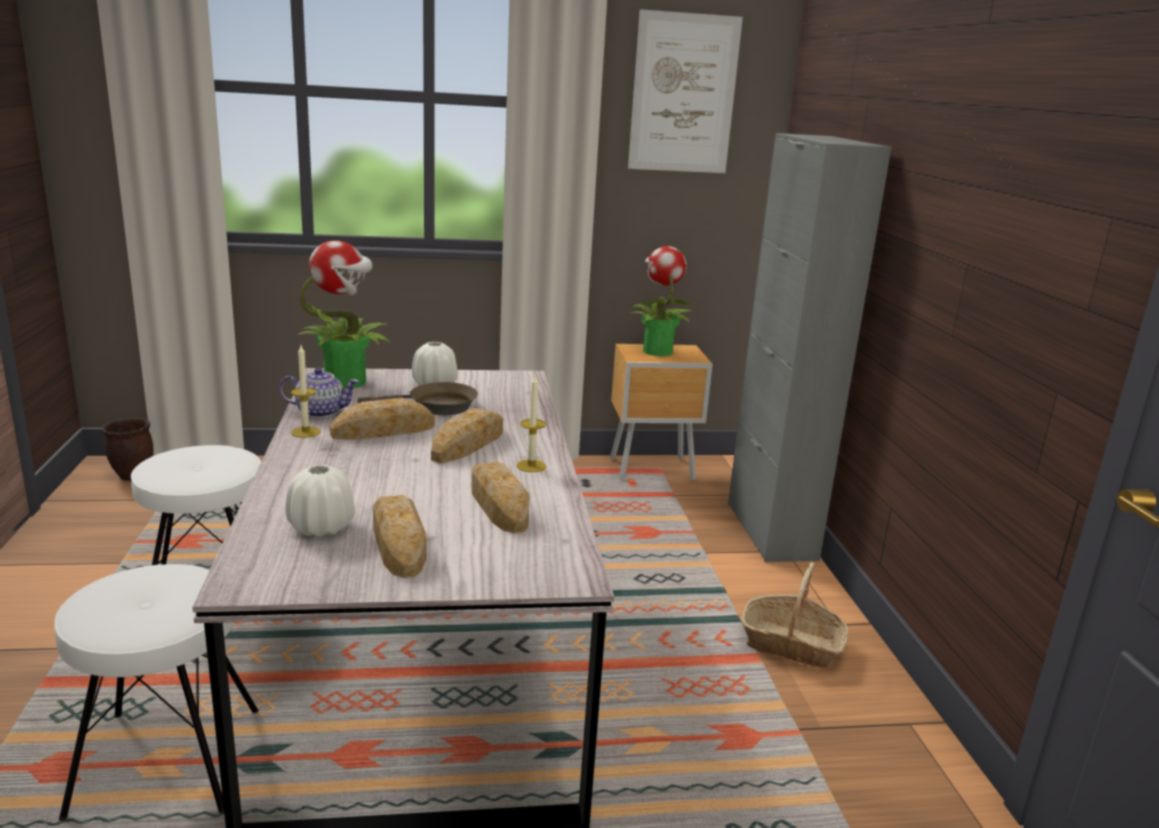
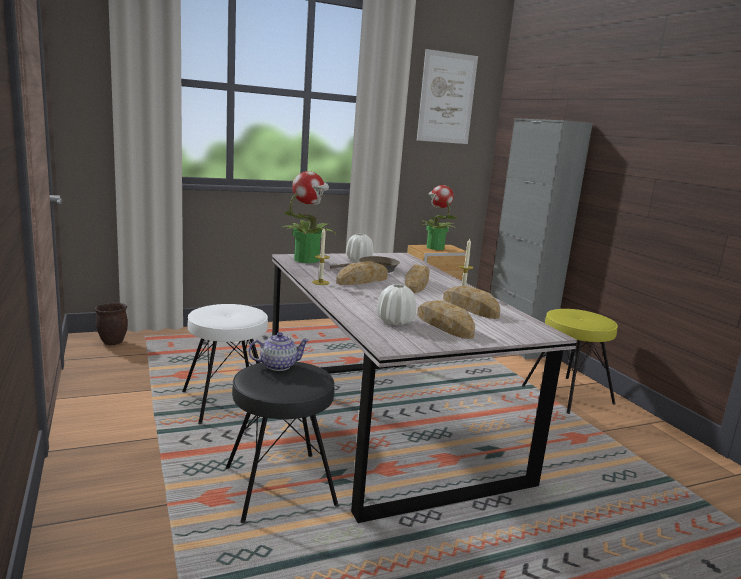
camera: 15 degrees left, 5 degrees down
(166, 760) = (279, 486): white stool -> black stool
(320, 412) = (314, 273): teapot -> teapot (278, 365)
(791, 644) = (568, 395): basket -> yellow stool

